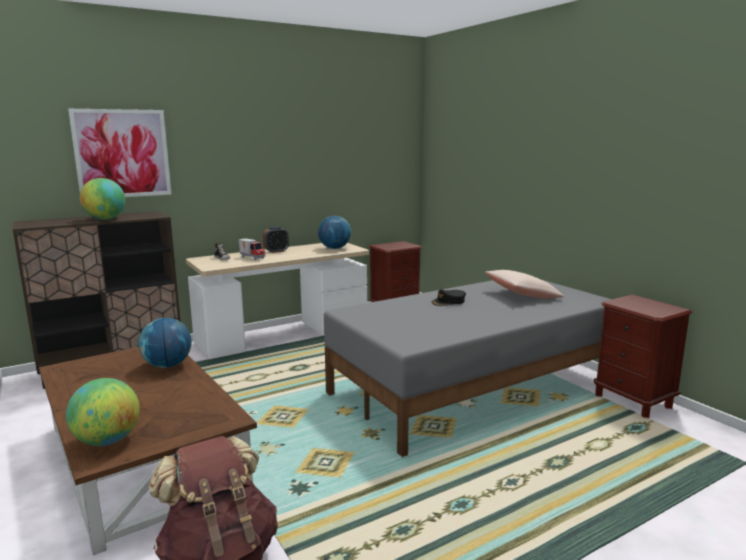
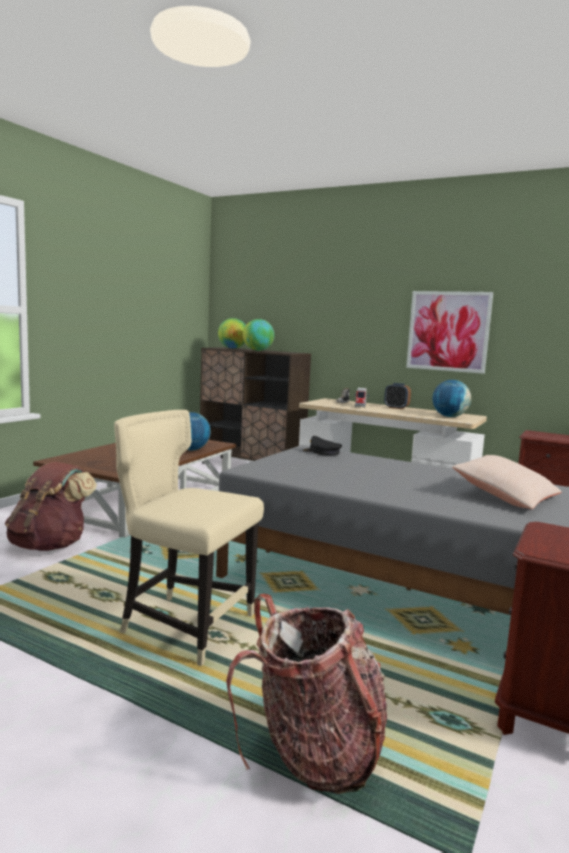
camera: 60 degrees right, 5 degrees down
(108, 441) = (77, 458): globe -> globe (232, 348)
(122, 153) = (294, 304): picture -> picture (448, 331)
(449, 302) = (405, 472): black cap -> black cap (321, 452)
(489, 495) = (184, 626): none -> beige chair
(667, 481) = (313, 754): none -> backpack

